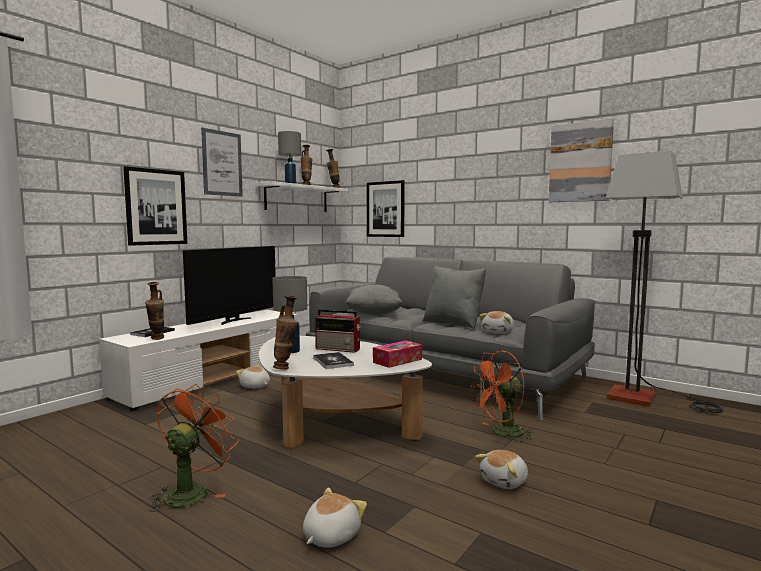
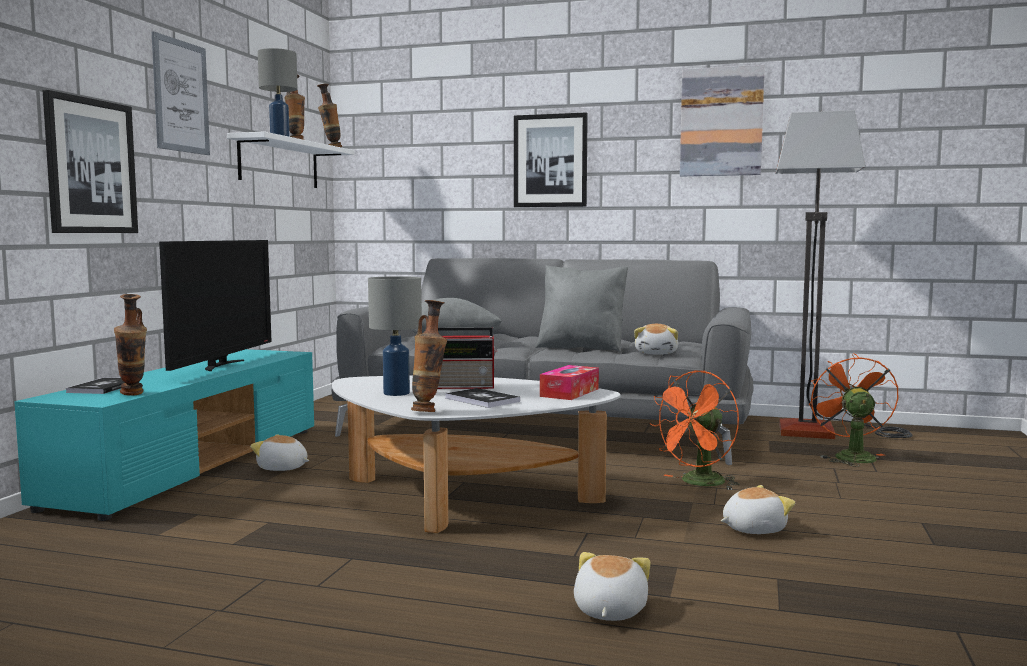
camera: 20 degrees left, 0 degrees up
(191, 492) = (355, 599): orange fan -> orange fan (850, 456)
(213, 378) = (193, 464): white tv stand -> turquoise tv stand
(385, 209) = (418, 185): picture -> picture (550, 161)
(505, 481) = (752, 529): plush toy -> plush toy turned 135 degrees counterclockwise

